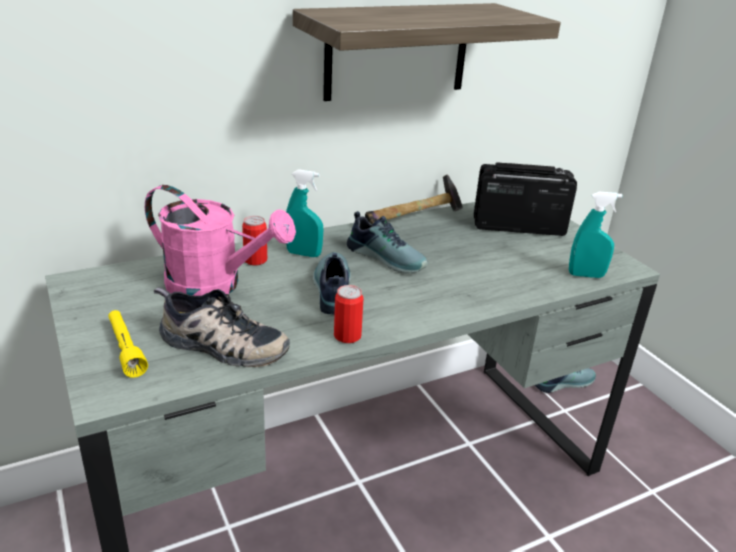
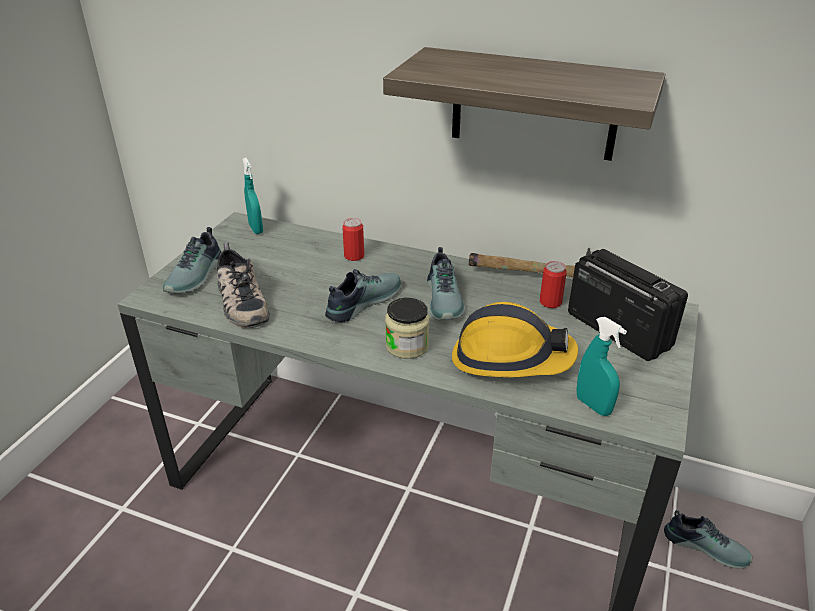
camera: 50 degrees right, 5 degrees up
(126, 349) = (197, 276): yellow flashlight -> shoe
(215, 285) = (302, 261): pink watering can -> none
(303, 254) = (392, 267): turquoise spray bottle -> turquoise spray bottle (256, 229)
(347, 336) = (314, 338): can -> can (550, 302)
(424, 302) = (407, 346): none -> jar
(497, 273) = (510, 358): none -> hard hat

